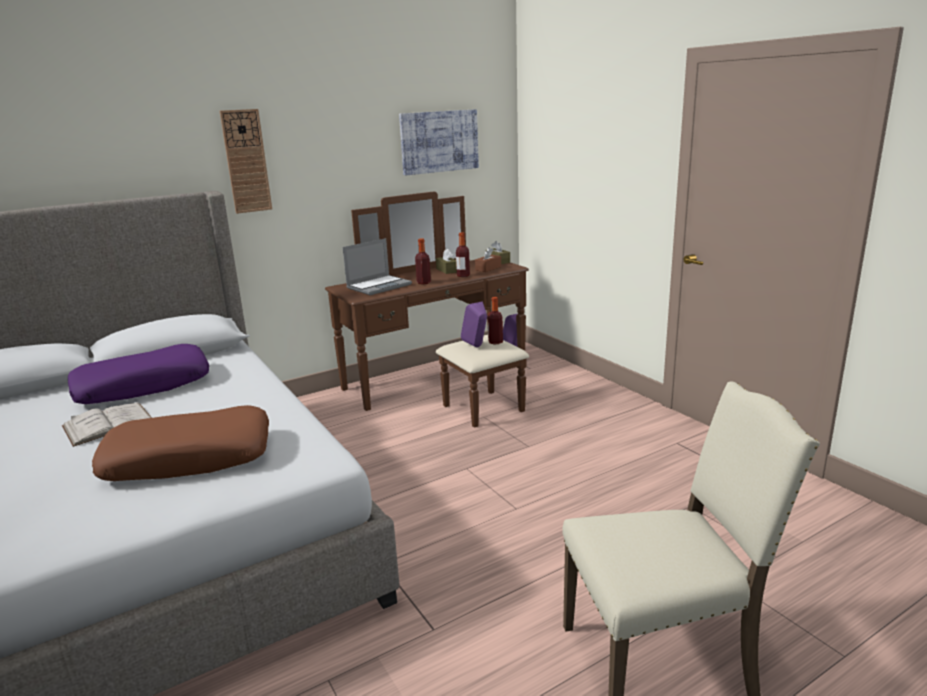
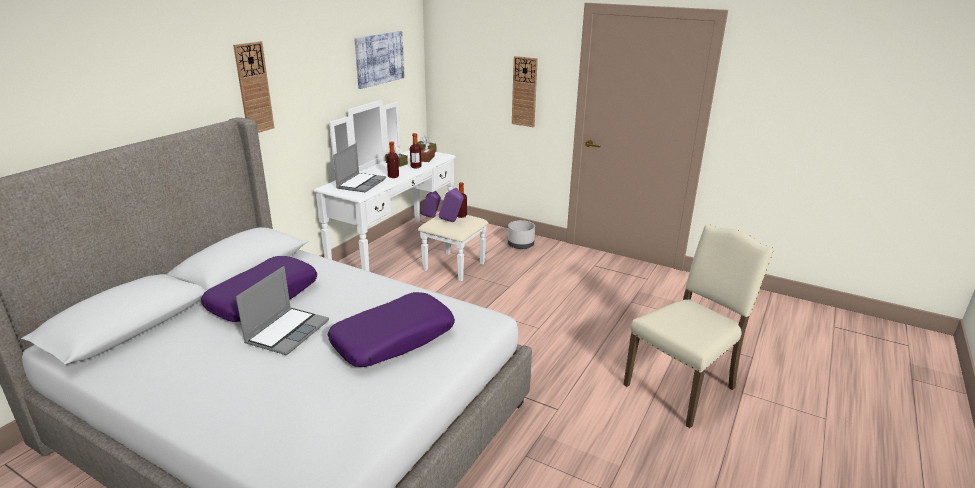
camera: 30 degrees left, 5 degrees up
(108, 424) = (287, 331): white book -> laptop
(189, 458) = (393, 339): brown pillow -> purple pillow
(446, 383) = (408, 253): brown dresser -> white dresser
(594, 397) = (520, 245): none -> grey planter
(616, 185) = (524, 92): none -> wall clock

